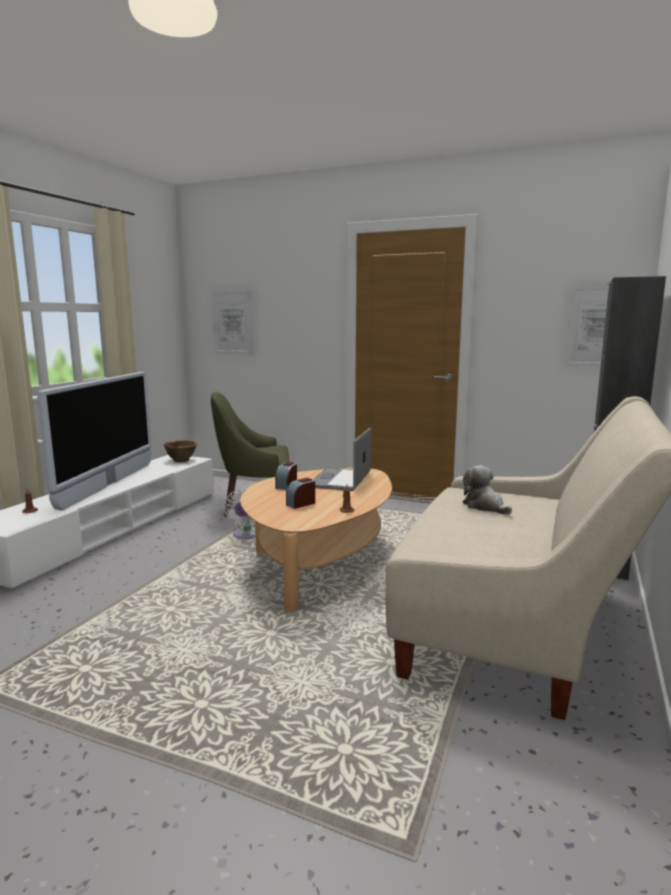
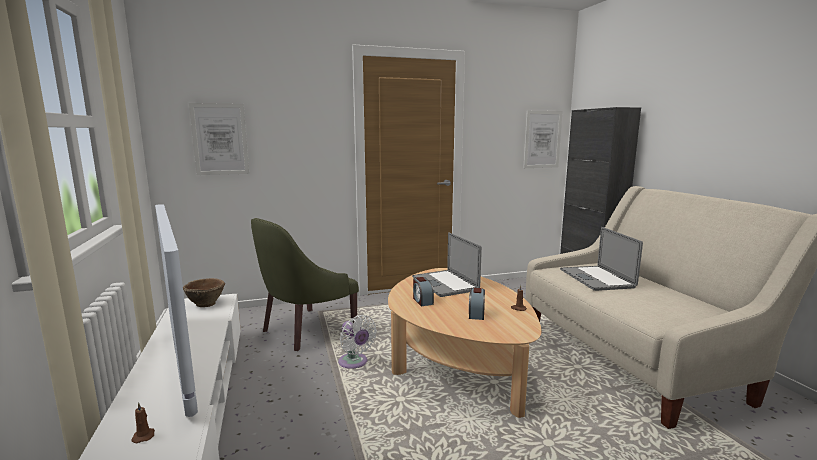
camera: 40 degrees left, 0 degrees up
(485, 506) = (596, 278): plush toy -> laptop

